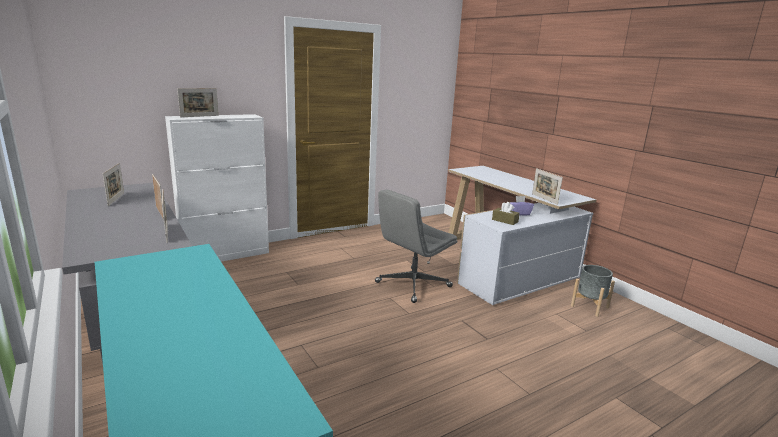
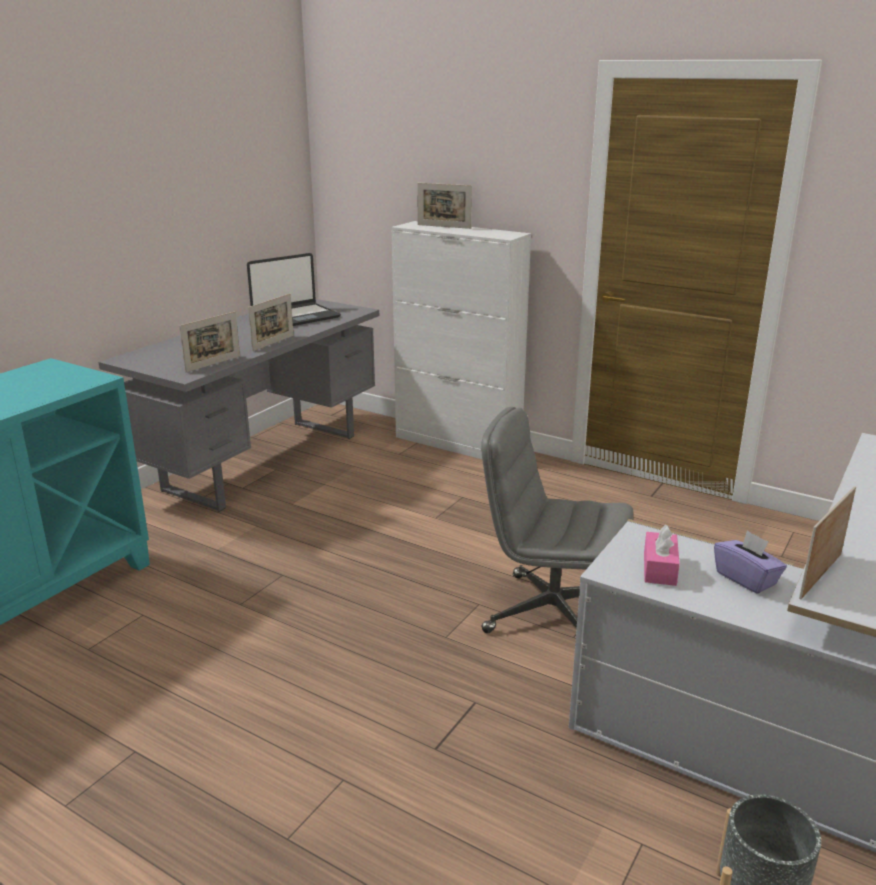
camera: 65 degrees right, 5 degrees up
(116, 199) = (295, 317): picture frame -> laptop
(505, 221) = (659, 568): brown tissue box -> pink tissue box

